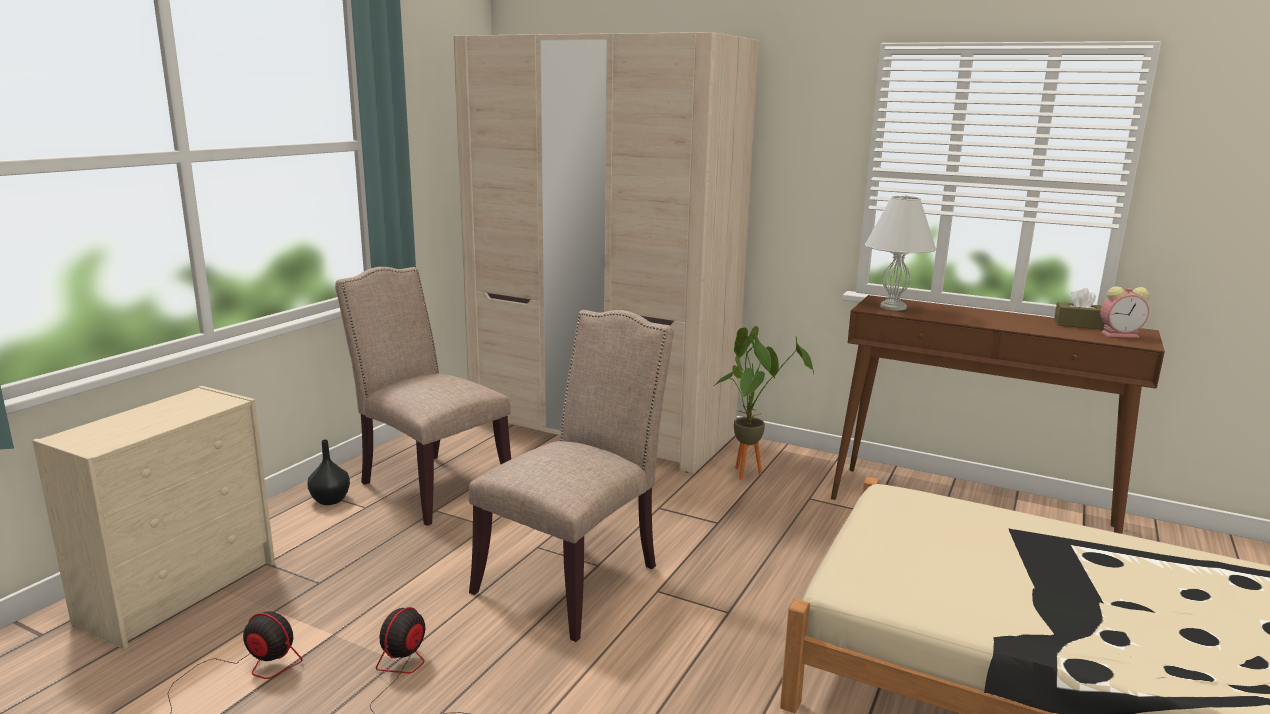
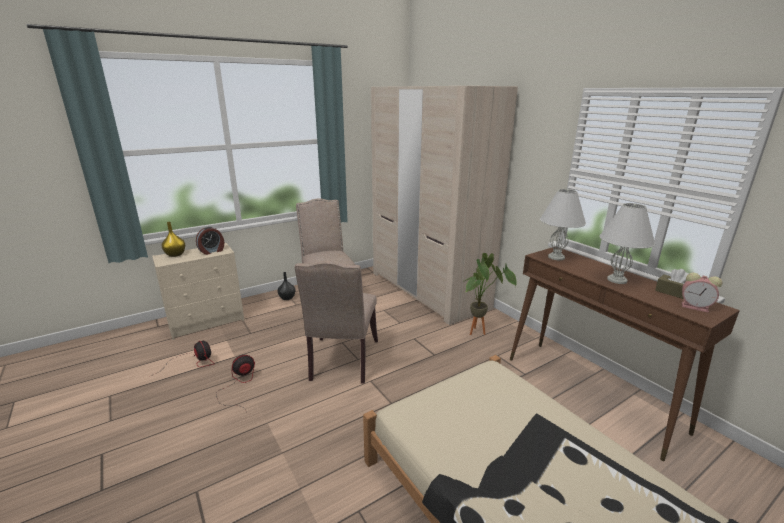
camera: 30 degrees right, 5 degrees up
(103, 427) = (176, 254): none -> yellow vase
(194, 406) = (212, 251): none -> alarm clock
(575, 577) = (342, 362): beige chair -> beige chair turned 120 degrees clockwise
(1002, 321) = (617, 280): none -> white table lamp

